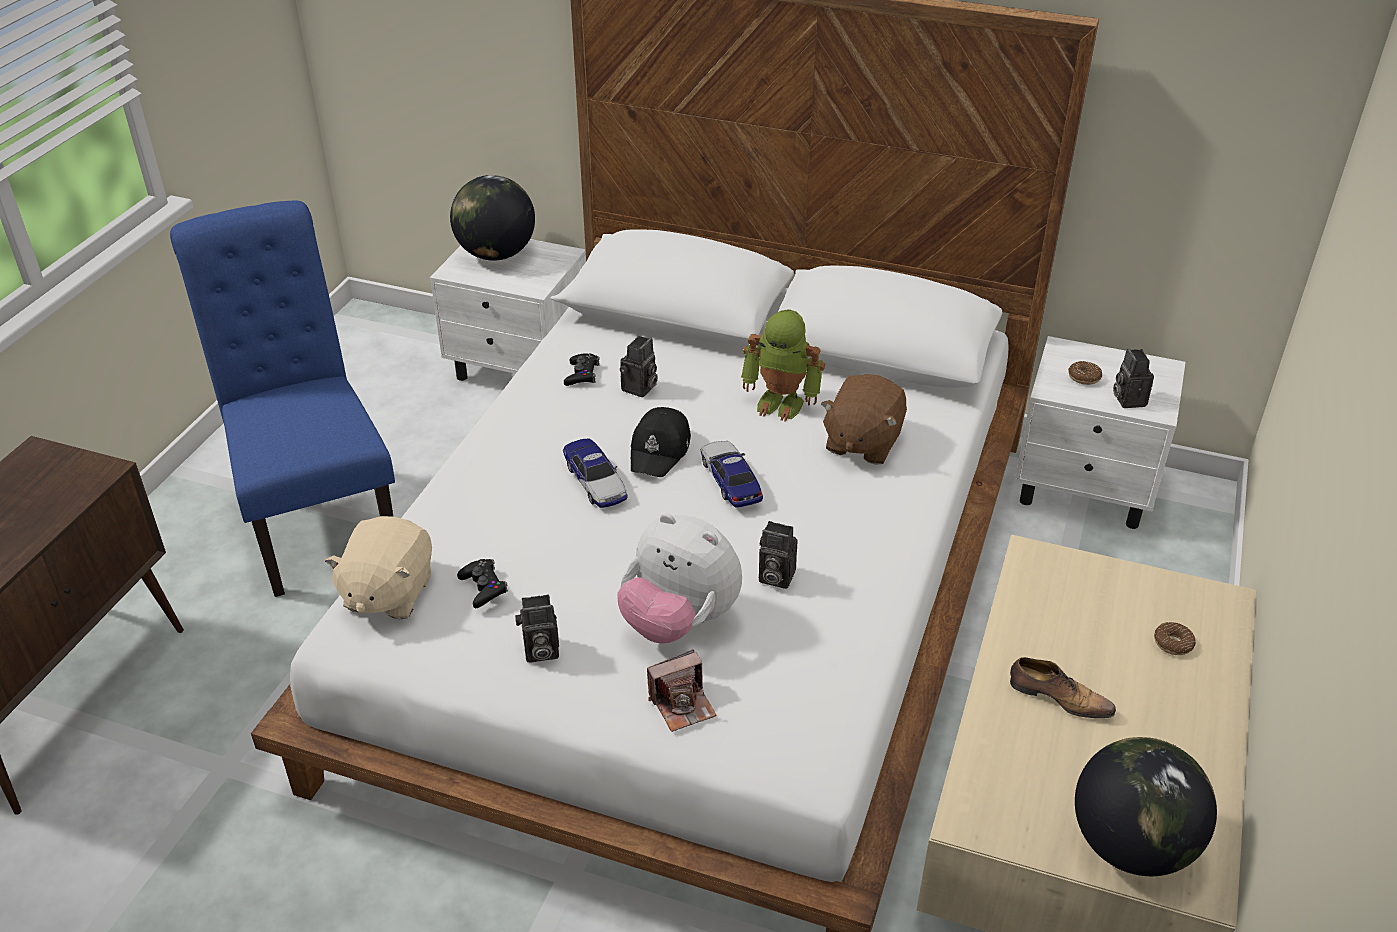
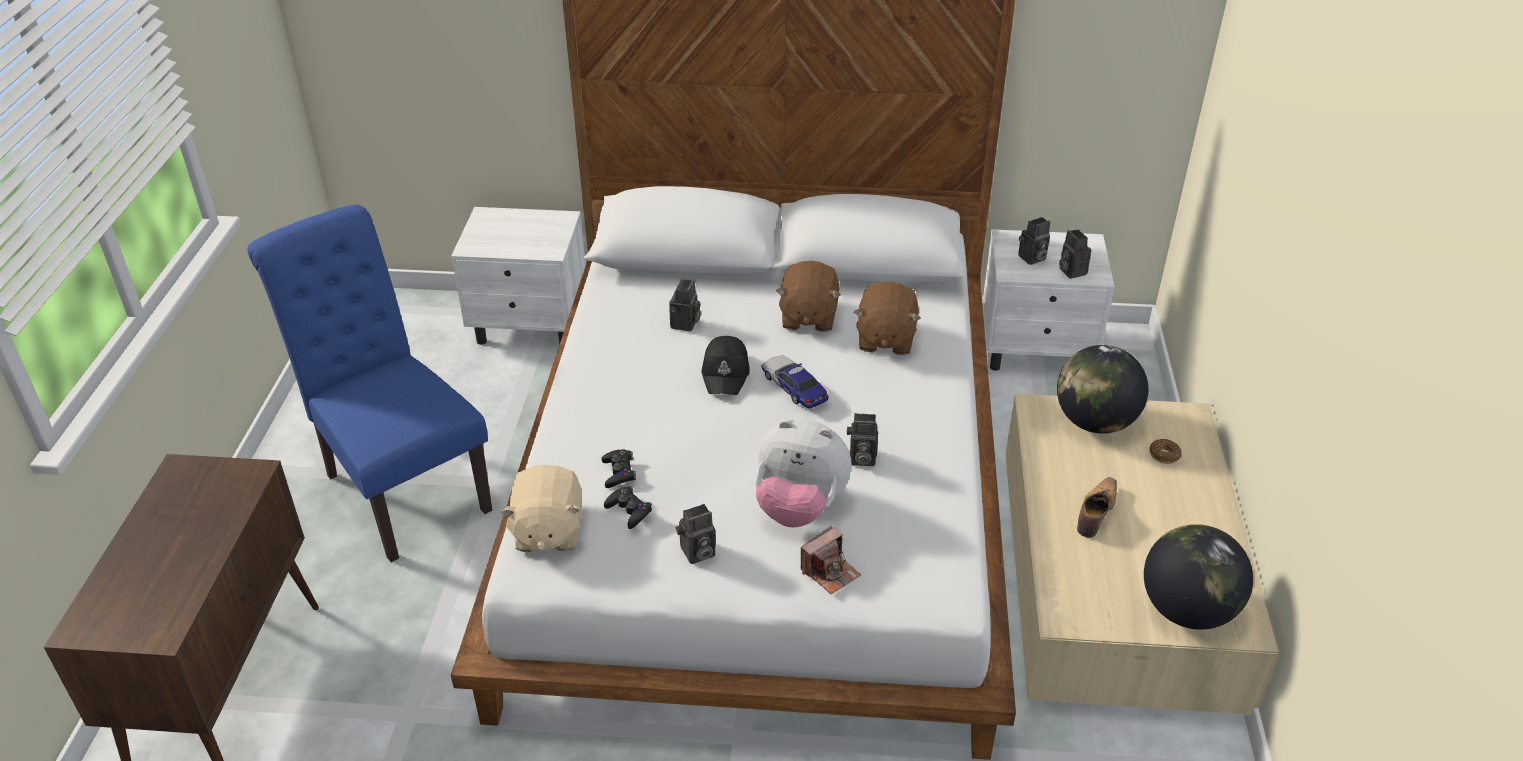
camera: 15 degrees left, 0 degrees up
(496, 254) = (503, 227): globe -> globe (1095, 422)
(582, 374) = (631, 320): black game controller -> black game controller (619, 472)
(595, 480) = (683, 407): toy car -> none
(781, 402) = (808, 317): toy robot -> brown plush toy
(1058, 698) = (1095, 512): shoe -> shoe turned 75 degrees counterclockwise
(1084, 377) = (1031, 258): donut -> camera

